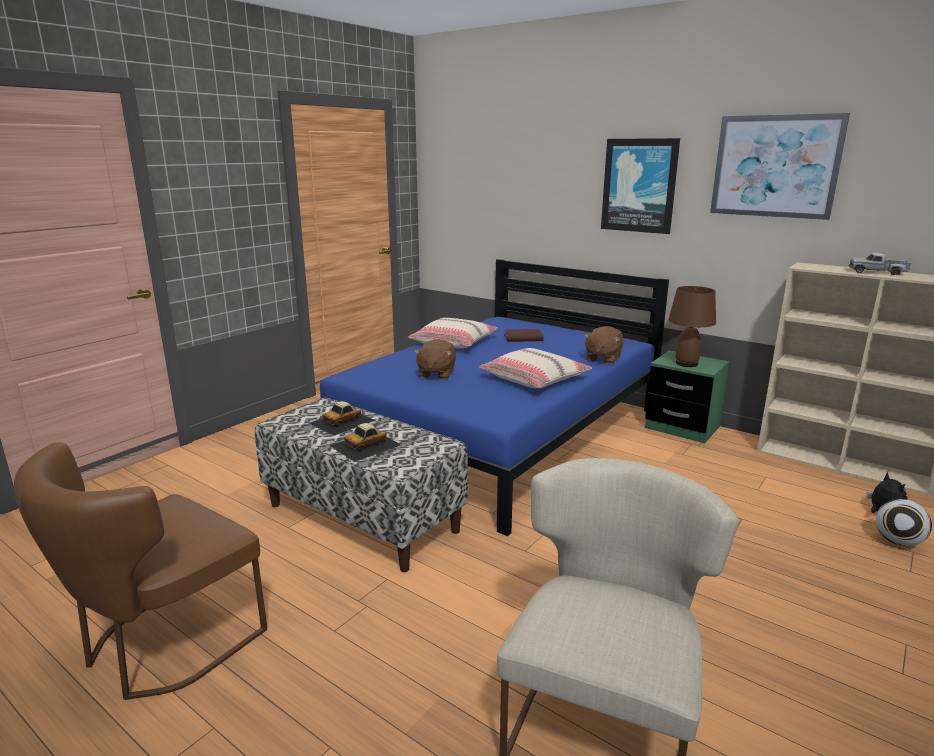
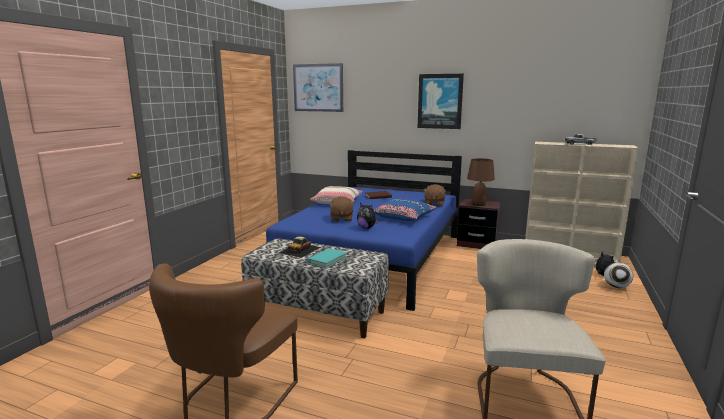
camera: 15 degrees left, 5 degrees down
(366, 445) = (327, 260): toy car -> turquoise book
(461, 394) = (367, 228): none -> plush toy
(534, 379) = (404, 217): beige pillow -> blue pillow
(682, 427) = (477, 244): green nightstand -> brown nightstand
(775, 166) = (519, 88): picture -> picture (318, 88)

